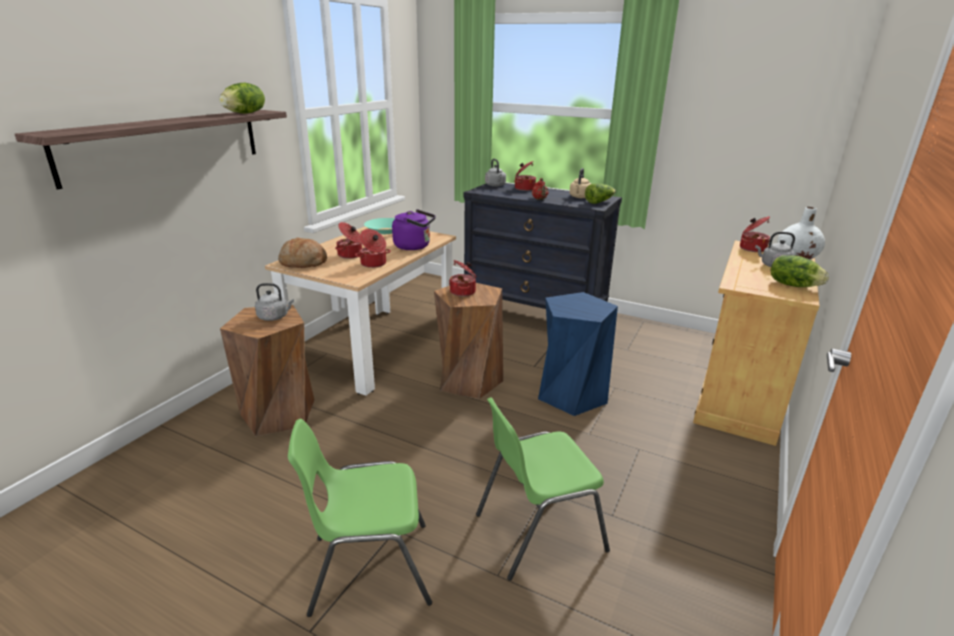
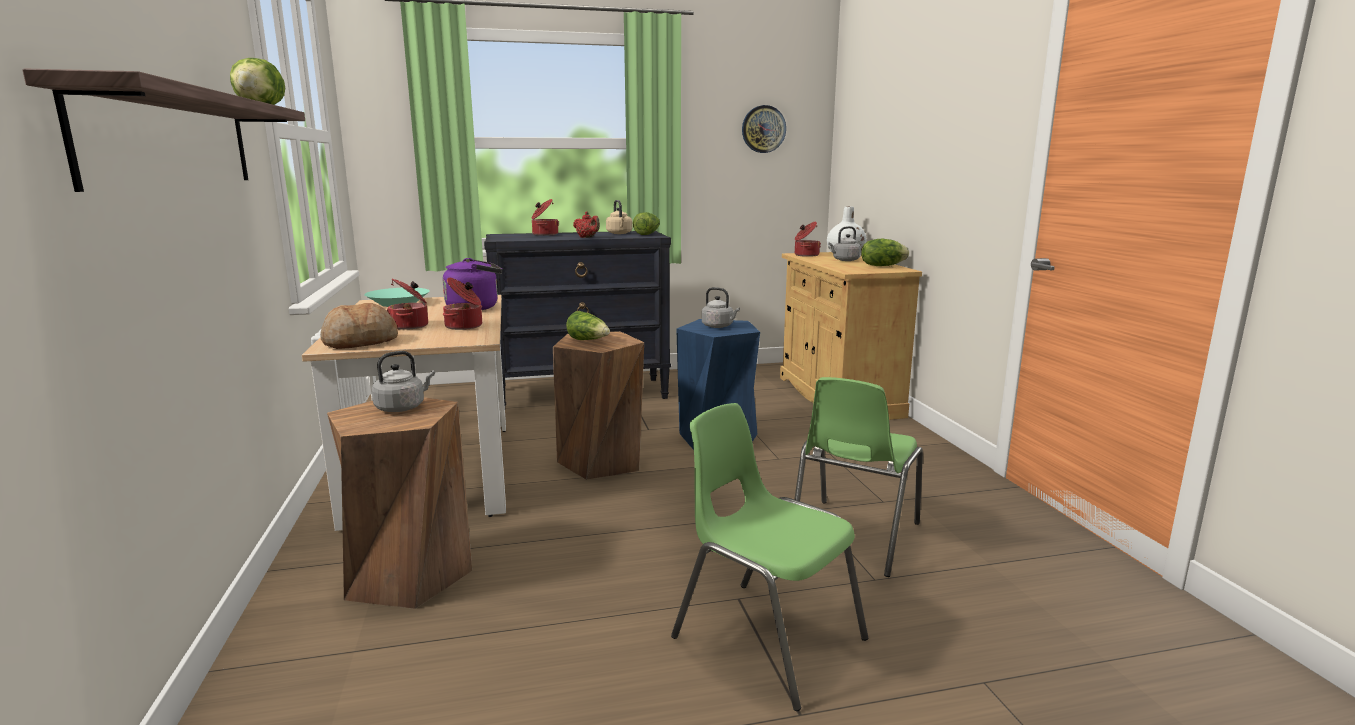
camera: 40 degrees left, 10 degrees down
(368, 568) = (766, 637): green chair -> green chair turned 90 degrees clockwise
(463, 292) = (589, 341): cooking pot -> lettuce
(495, 185) = (505, 235): grey kettle -> grey kettle (719, 326)
(762, 107) = (763, 129): none -> wall clock

